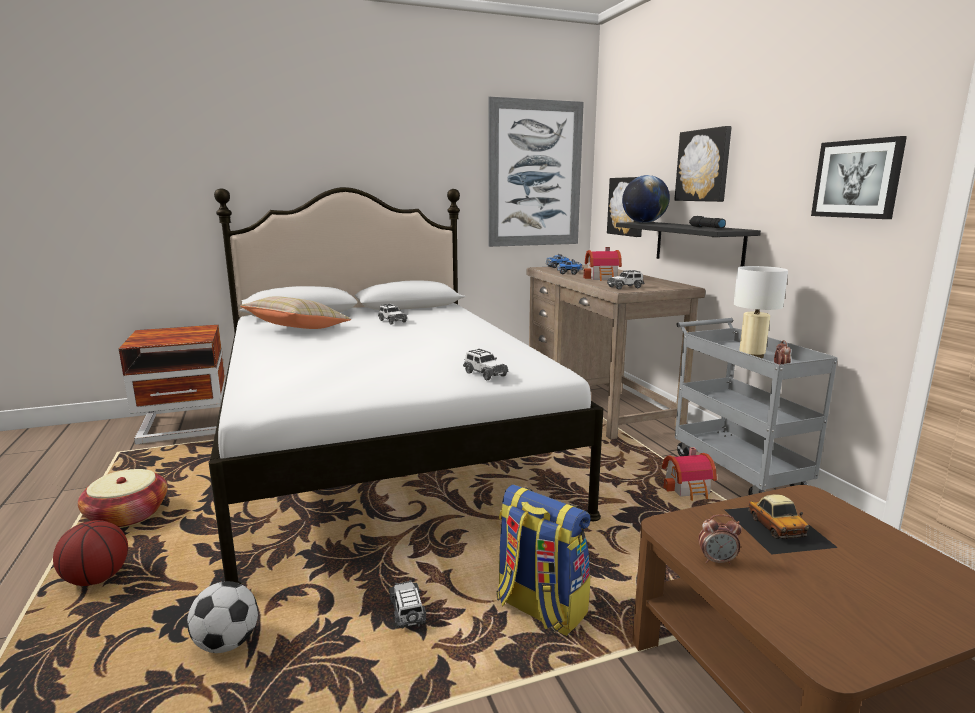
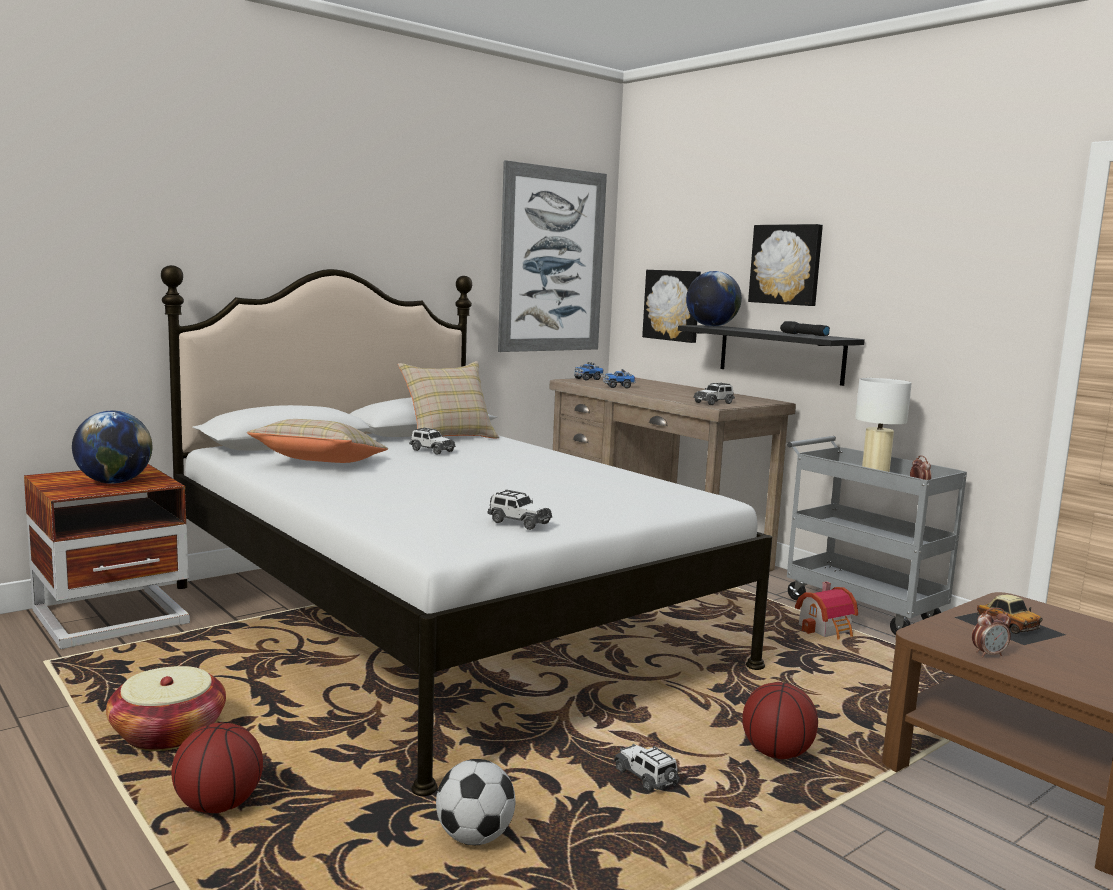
camera: 20 degrees left, 5 degrees down
(175, 337) = (114, 482): none -> globe
(424, 310) = (448, 437): none -> beige pillow
(484, 374) = (648, 503): toy car -> toy car (518, 522)
(539, 608) = (776, 753): backpack -> basketball
(603, 278) = (669, 392): toy house -> none
(857, 179) = (975, 291): picture -> none

